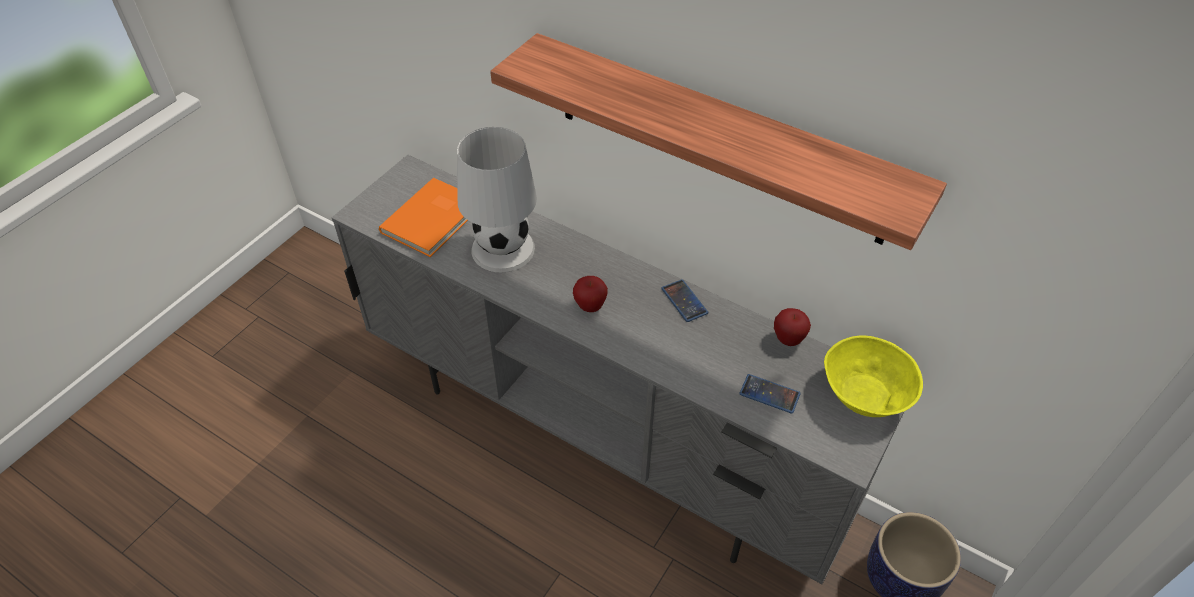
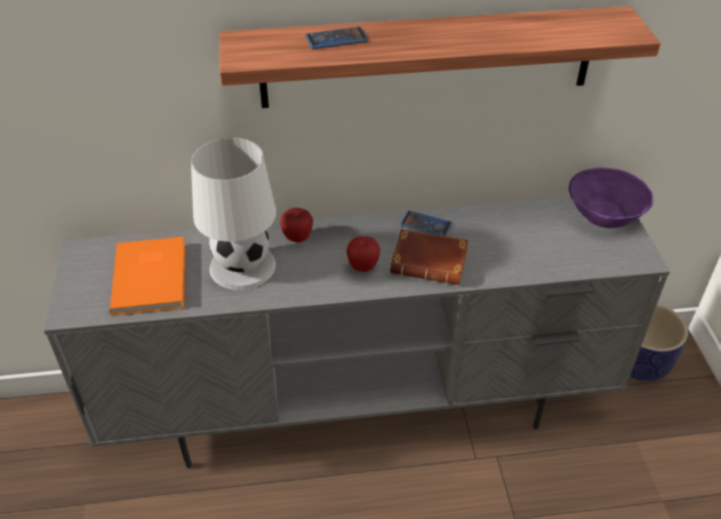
camera: 40 degrees left, 5 degrees down
(651, 336) = (431, 261): none -> brown book
(769, 394) = (551, 250): phone -> phone (336, 39)
(788, 339) = (521, 209): apple -> apple (297, 238)
(863, 395) = (604, 216): yellow bowl -> purple bowl

